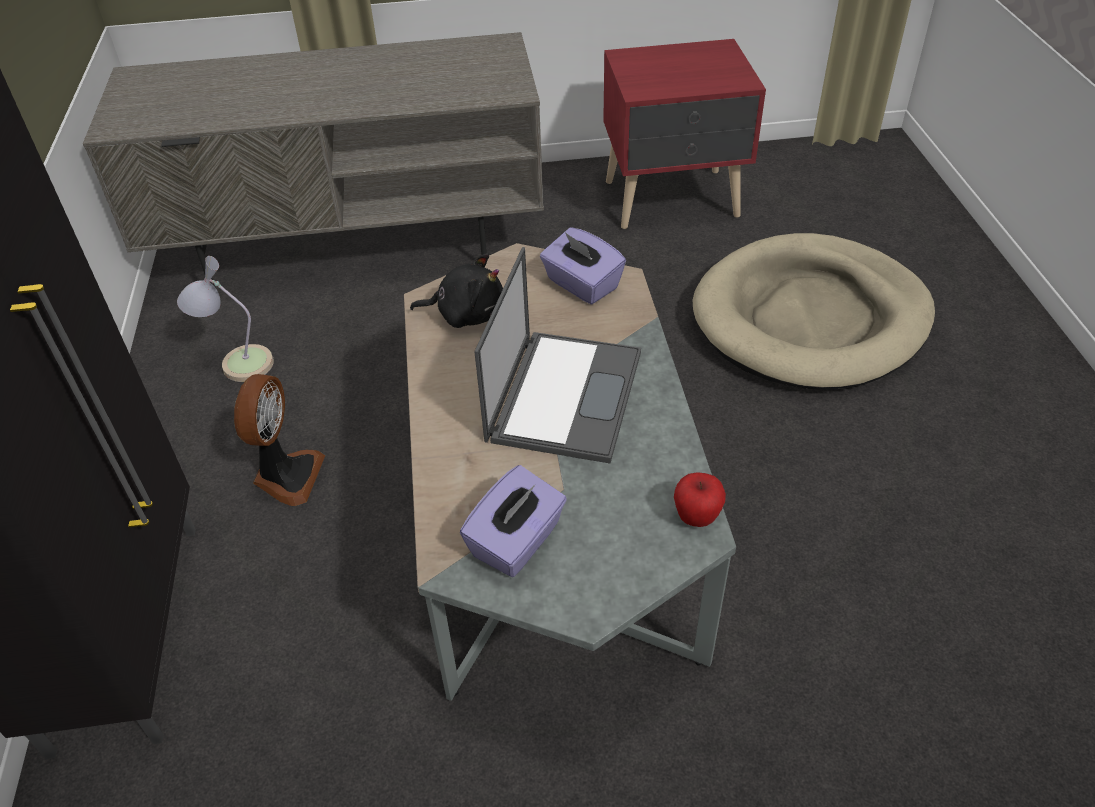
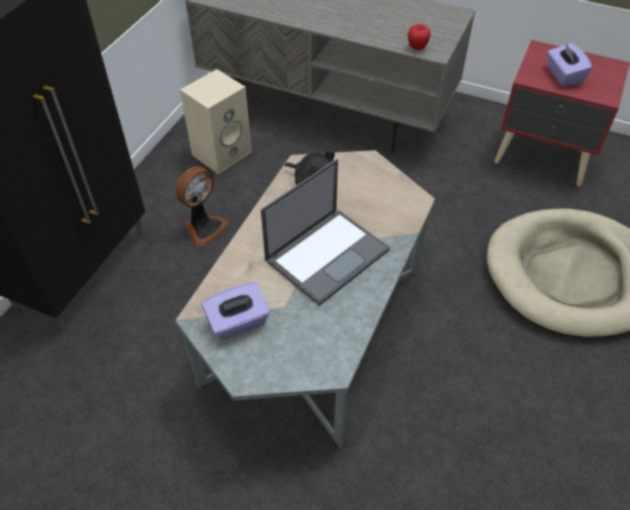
camera: 30 degrees right, 5 degrees up
(237, 363) = (222, 152): table lamp -> beige speaker
(581, 285) = (390, 193): purple tissue box -> purple tissue box (563, 76)
(696, 517) = (339, 360): apple -> apple (417, 48)

